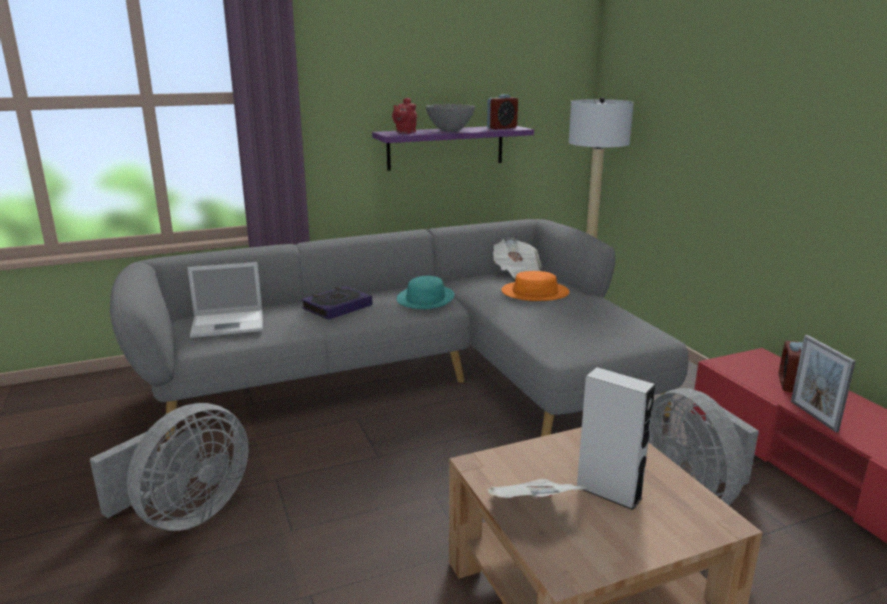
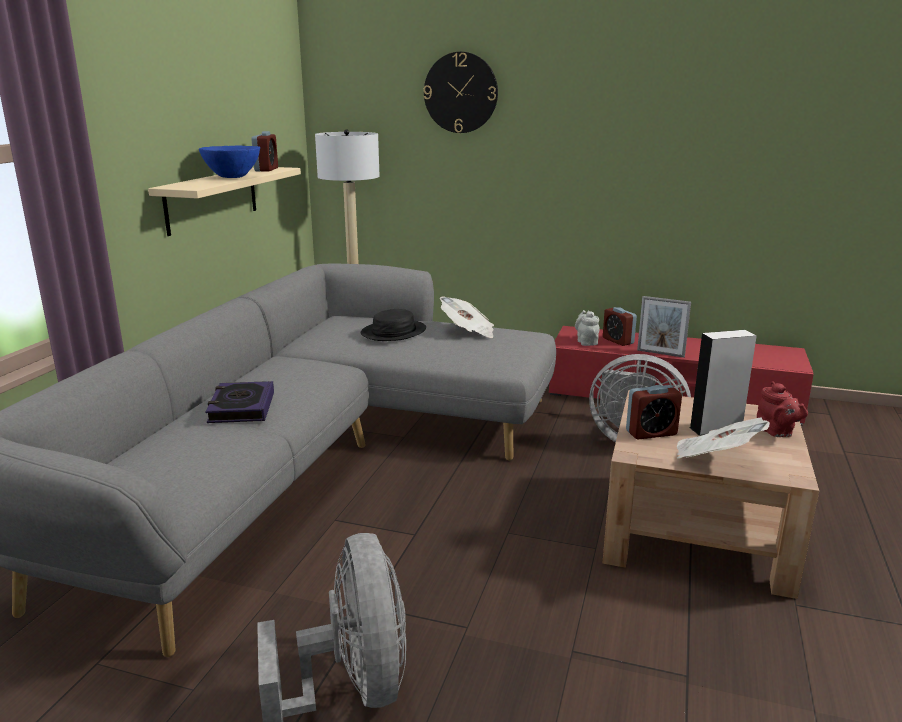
camera: 50 degrees left, 0 degrees up
(229, 323) = (159, 470): laptop -> none
(405, 132) = (194, 184): red teapot -> red teapot (776, 432)
(425, 298) = (308, 369): turquoise hat -> none
(446, 147) = (212, 199): purple shelf -> beige shelf
(450, 131) = (232, 177): grey bowl -> blue bowl
(516, 272) = (336, 322): newspaper -> newspaper (468, 332)
(535, 293) = (394, 332): orange hat -> black hat
(537, 459) = (651, 433): none -> alarm clock
(707, 64) = (460, 93): none -> wall clock
(748, 371) = (586, 342): none -> grey teapot

